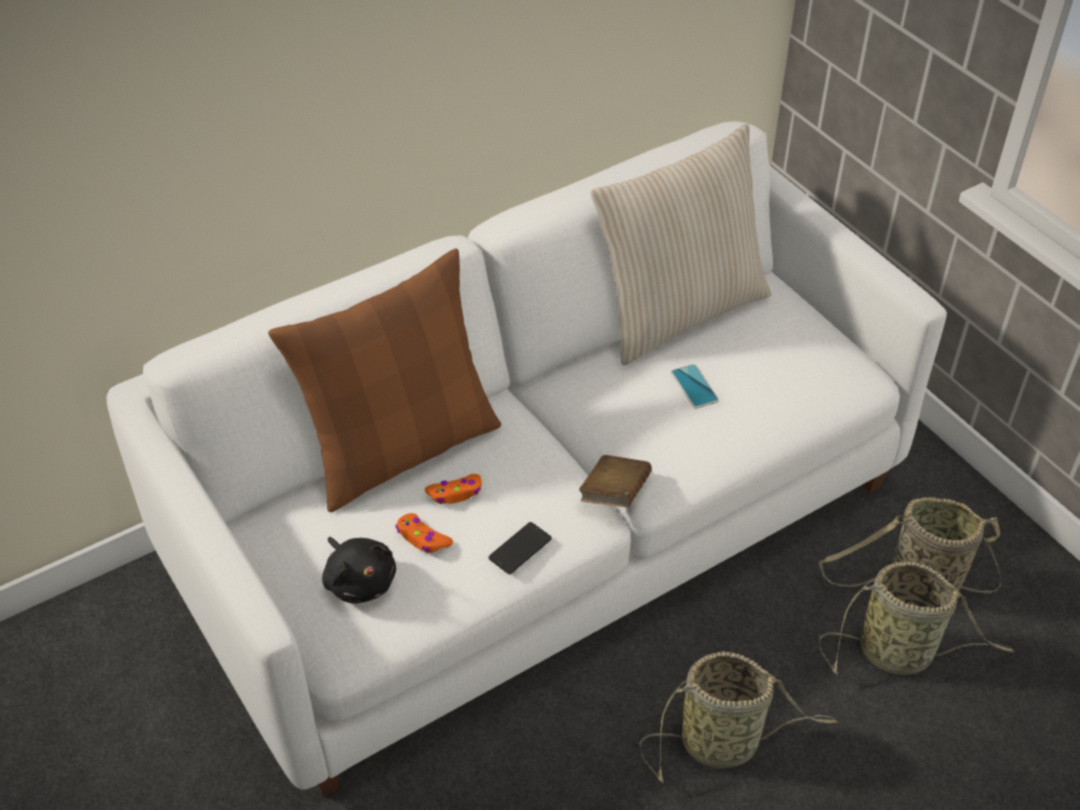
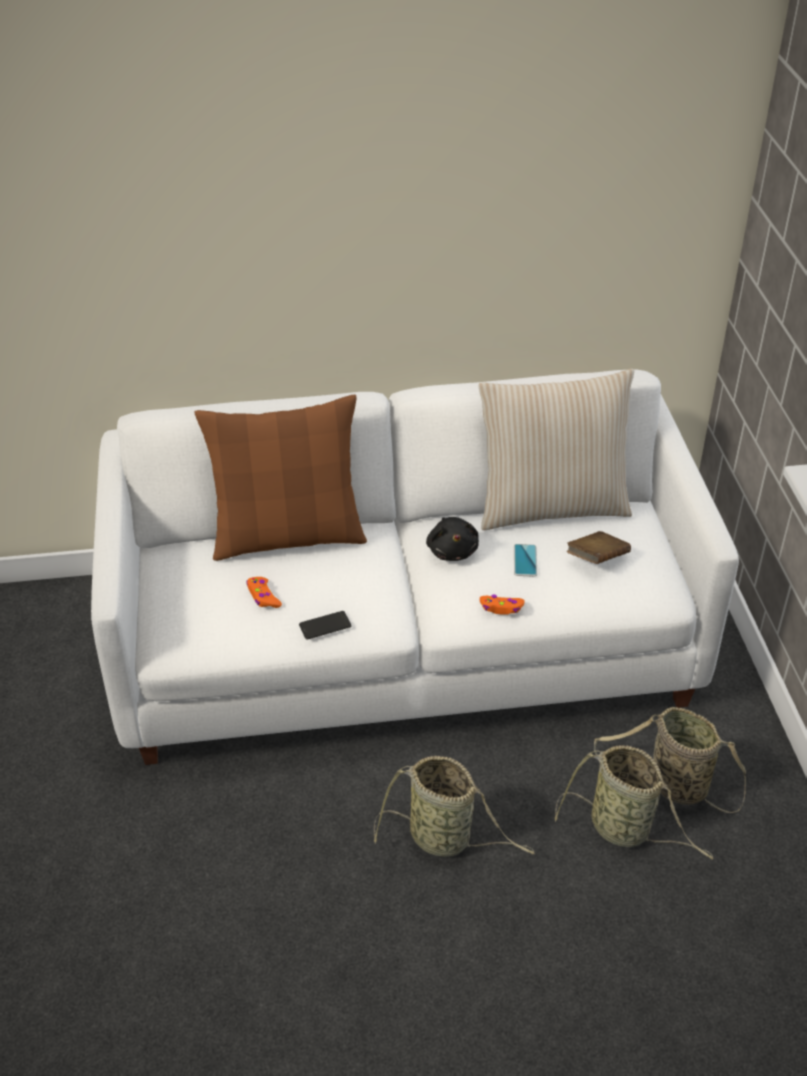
camera: 25 degrees right, 5 degrees down
(359, 580) = (204, 609): black plush toy -> black plush toy (452, 550)
(455, 493) = (305, 576): orange game controller -> orange game controller (501, 608)
(614, 494) = (417, 613): brown book -> brown book (597, 559)

